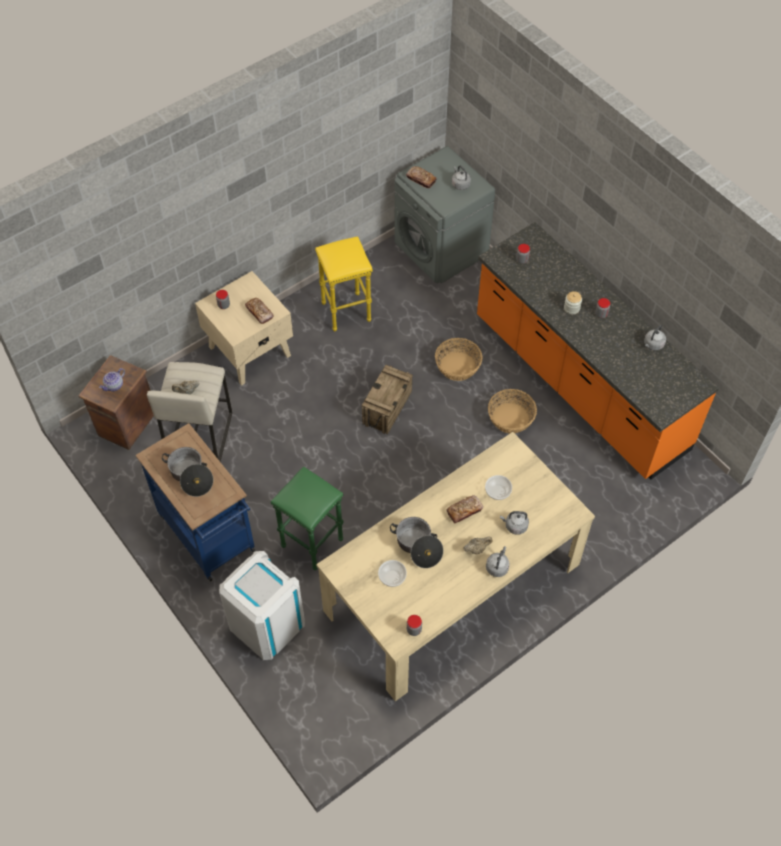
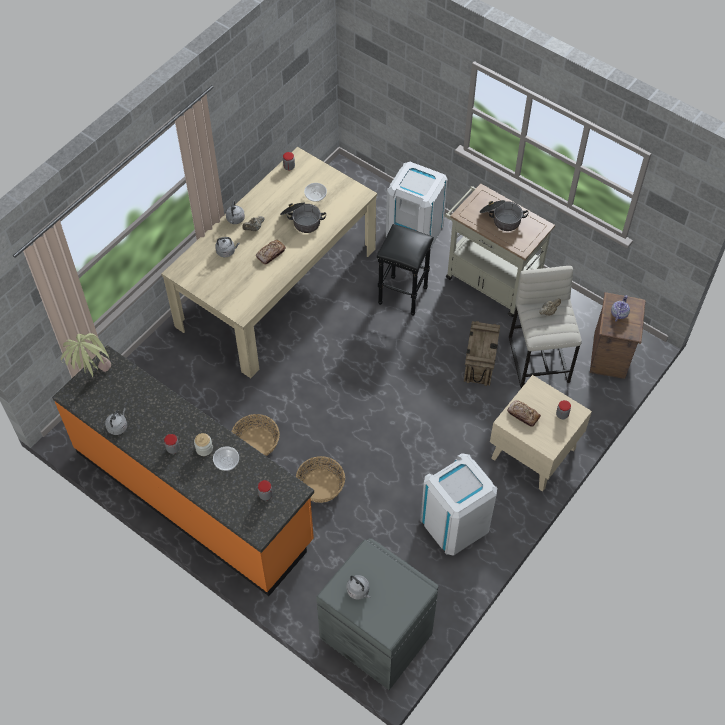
camera: 165 degrees right, 0 degrees up
(209, 536) = (489, 281): blue cart -> beige cart
(310, 542) = (404, 295): green stool -> black stool
(346, 310) = (454, 523): yellow stool -> white trash can
(387, 408) = (377, 425): crate -> crate (479, 361)
(421, 179) = (406, 587): bread -> none
(497, 492) = (246, 274): bowl -> bowl (227, 462)
(676, 397) = (94, 377): none -> potted plant

